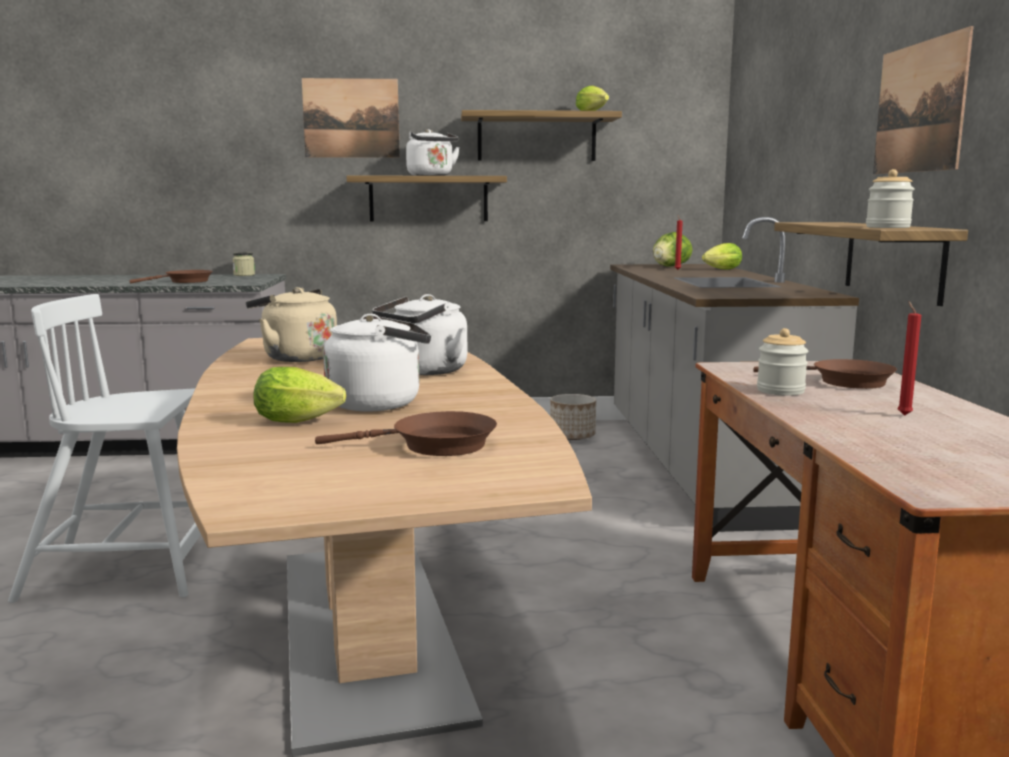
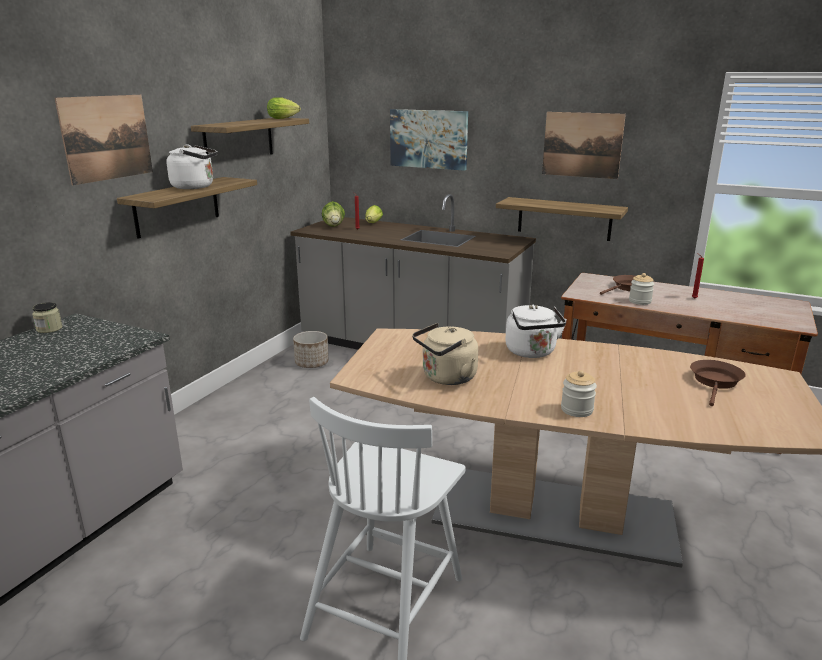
camera: 60 degrees left, 10 degrees up
(185, 281) = (62, 359): brown frying pan -> none
(302, 421) = (652, 403): lettuce -> none
(380, 403) = (616, 378): white kettle -> none
(786, 135) = (428, 139): none -> picture
(887, 227) = (602, 209): jar -> jar (576, 410)

